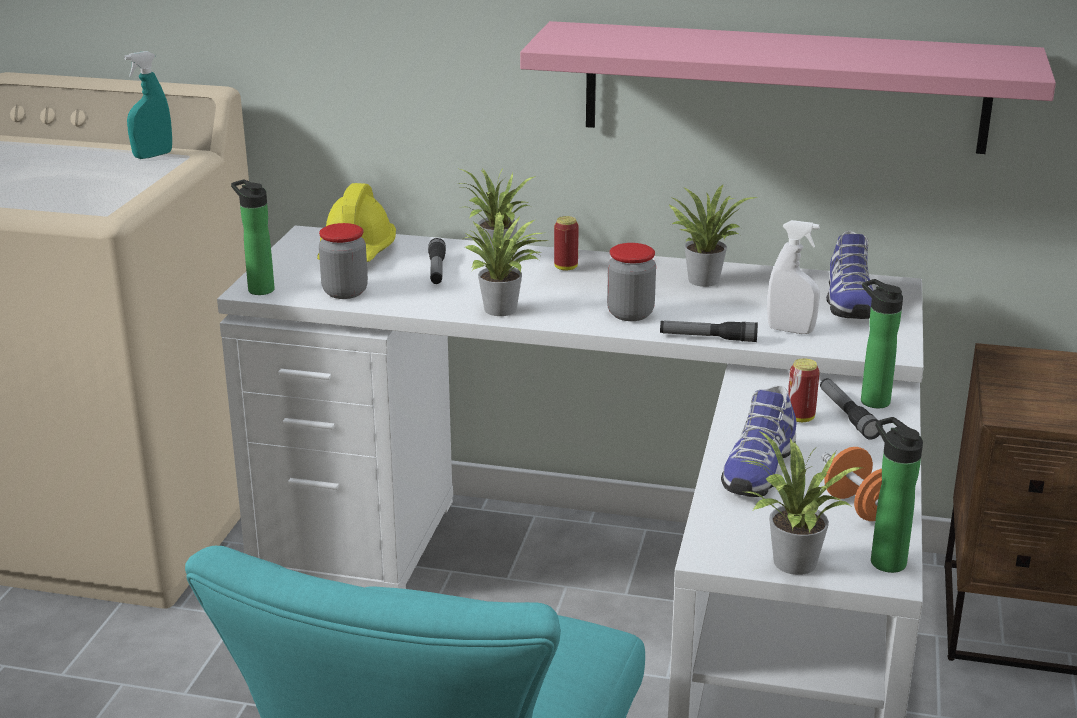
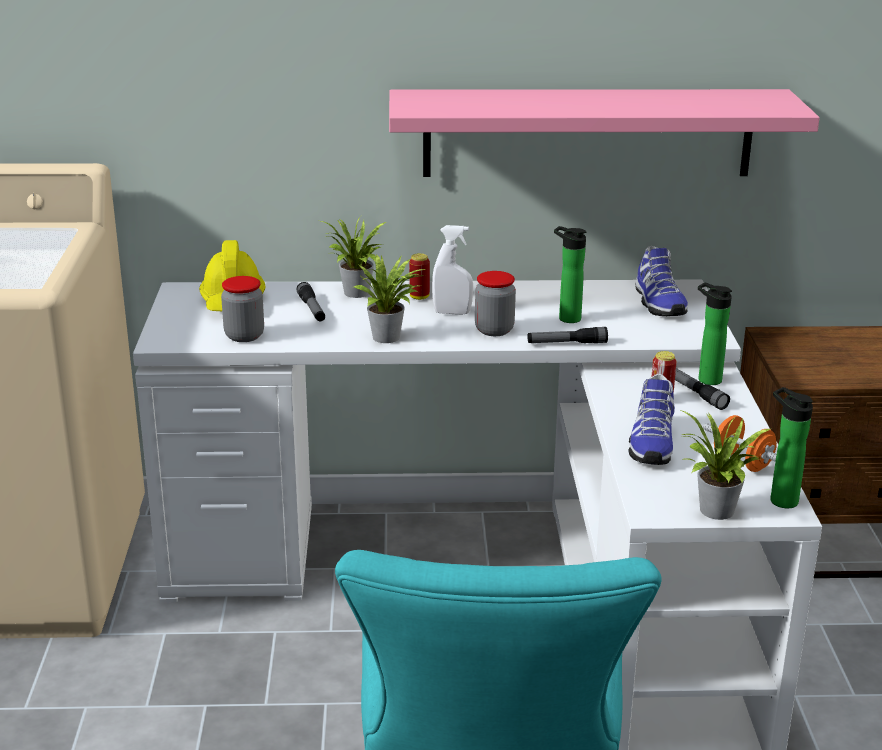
camera: 15 degrees left, 0 degrees up
(153, 155) = (43, 230): turquoise spray bottle -> none
(258, 289) = (166, 341): bottle -> bottle (566, 318)
(702, 278) = (534, 295): potted plant -> none
(790, 330) = (627, 330): white spray bottle -> white spray bottle (452, 313)

